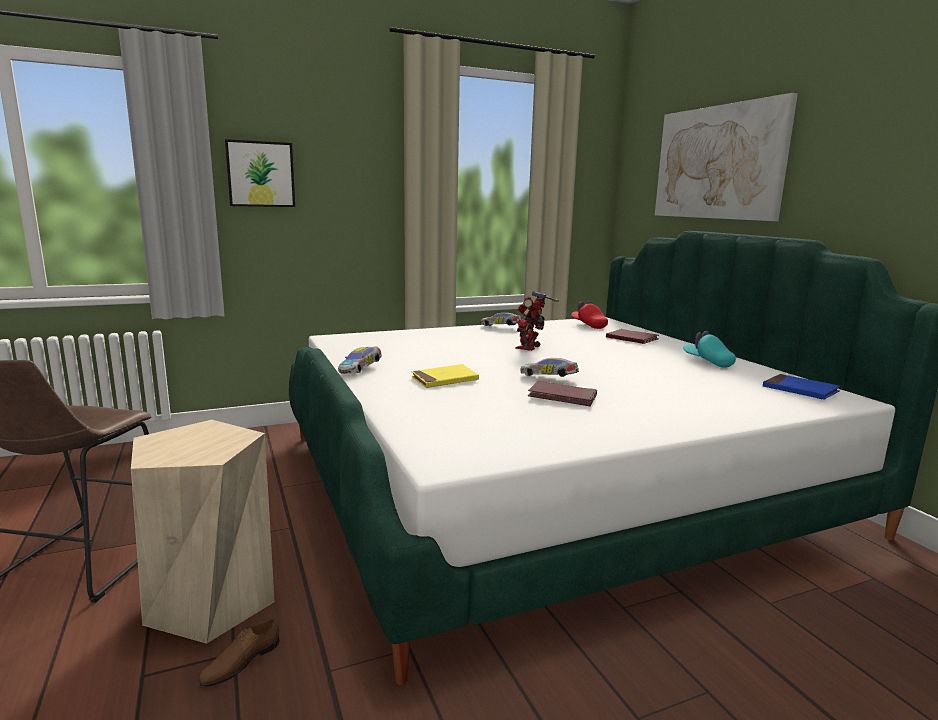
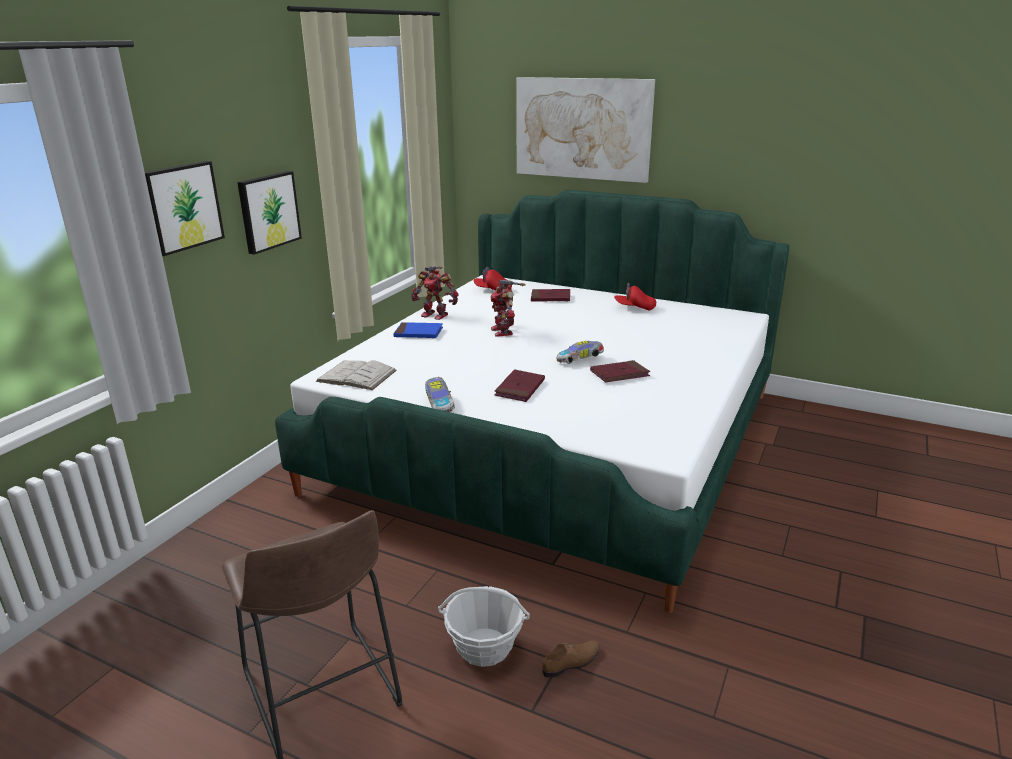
camera: 40 degrees left, 10 degrees up
(211, 601) = (484, 647): beige stool -> basket
(240, 661) = (572, 662): brown shoe -> brown shoe turned 120 degrees counterclockwise
(352, 198) = (268, 211): none -> picture
(354, 342) = (356, 376): none -> white book
(445, 379) = (520, 388): yellow book -> red book
(501, 328) = (435, 315): toy car -> toy robot
(707, 362) = (634, 308): turquoise cap -> red cap
(800, 390) = (716, 317): blue book -> blue book (418, 333)

